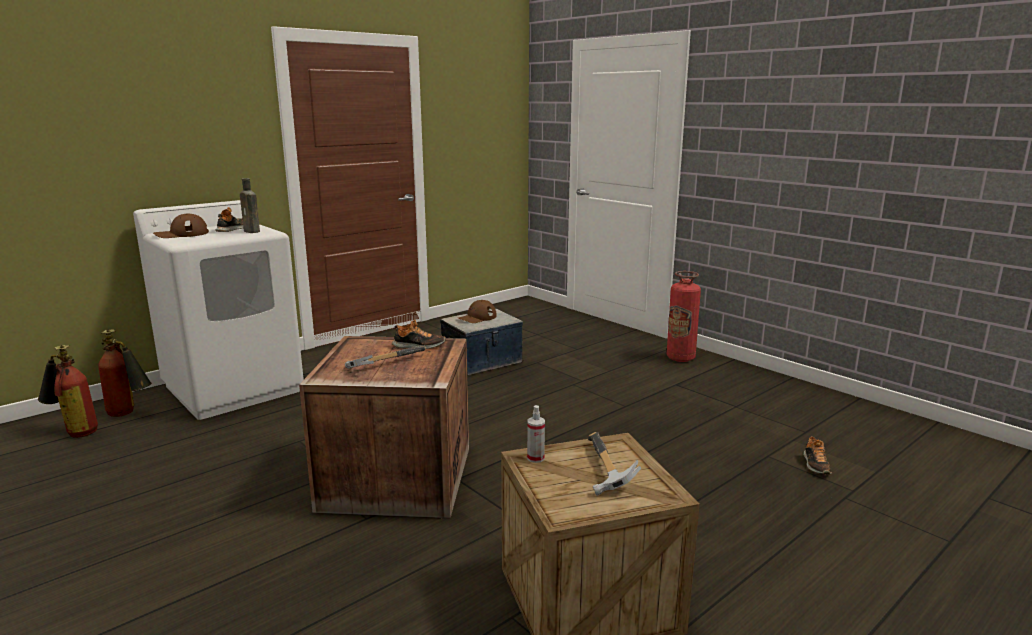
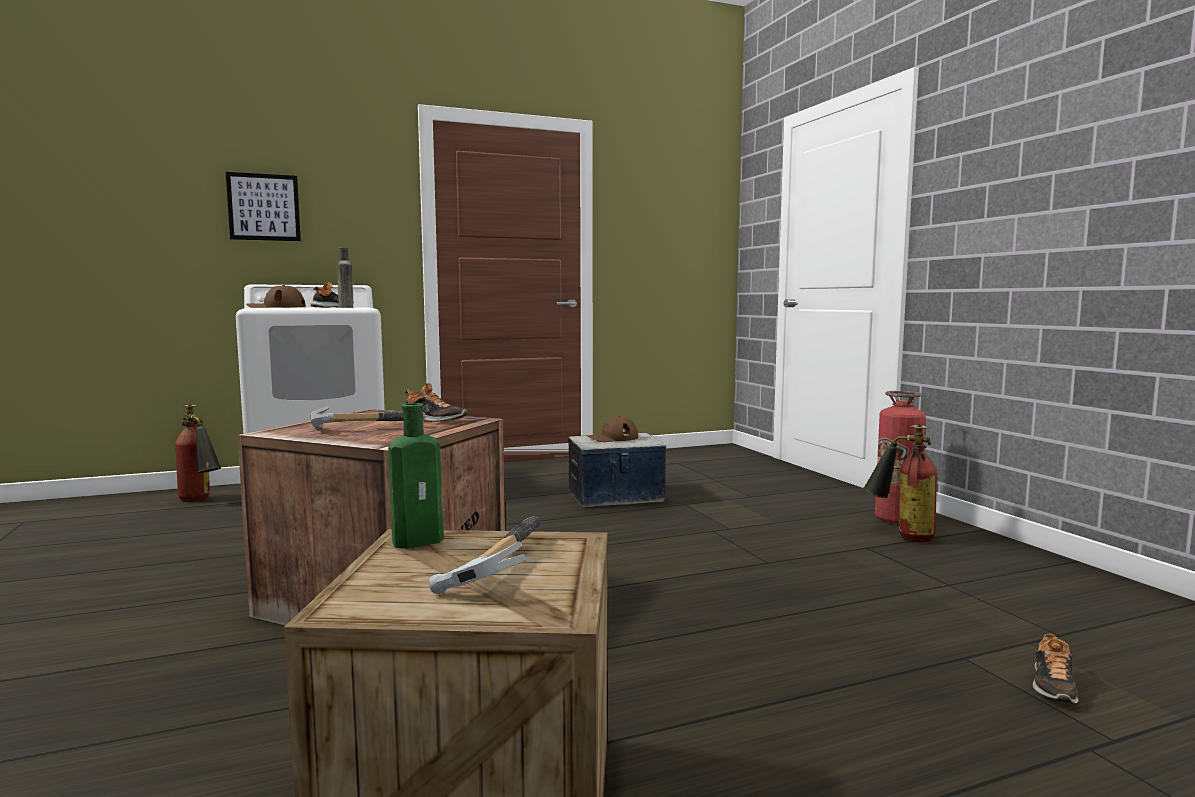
camera: 20 degrees right, 10 degrees down
(74, 431) = (135, 509): fire extinguisher -> fire extinguisher (901, 536)
(139, 133) = (264, 207): none -> picture
(535, 458) = (422, 541): spray bottle -> green bottle

